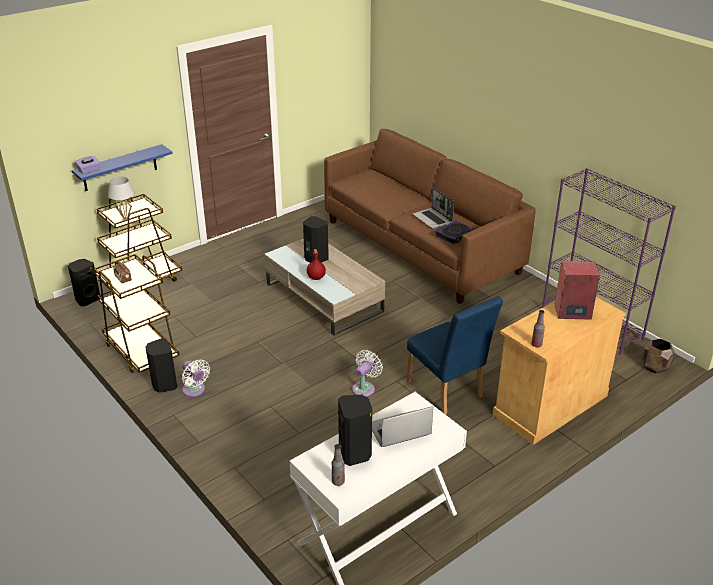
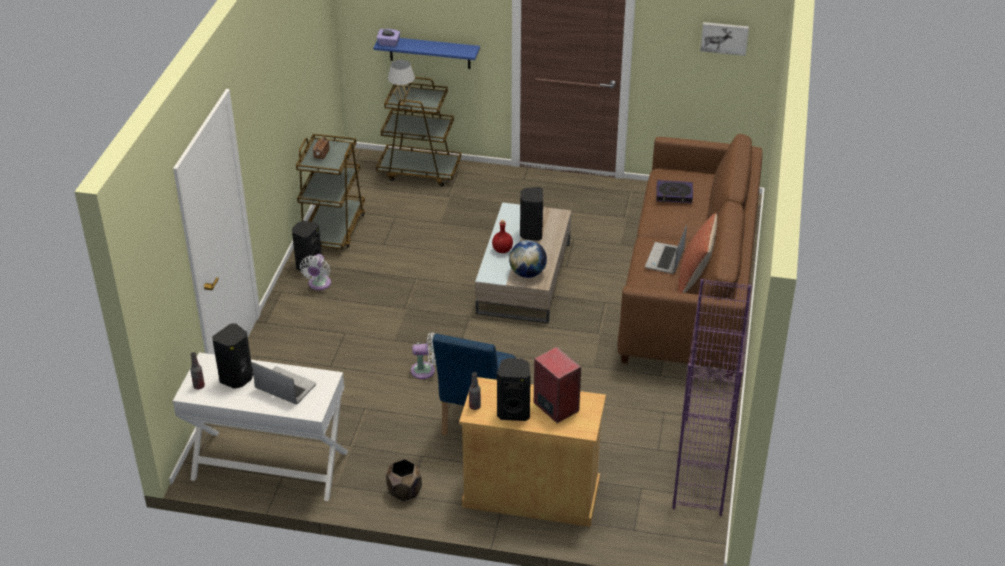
camera: 50 degrees right, 5 degrees up
(87, 299) = (362, 162): black speaker -> black speaker (514, 411)
(335, 66) = (724, 37): none -> picture
(356, 280) = (527, 273): none -> globe
(454, 235) = (654, 286): book -> book (674, 194)
(464, 219) = (694, 278): none -> pillow
(655, 367) = (681, 543): brown planter -> brown planter (404, 492)

